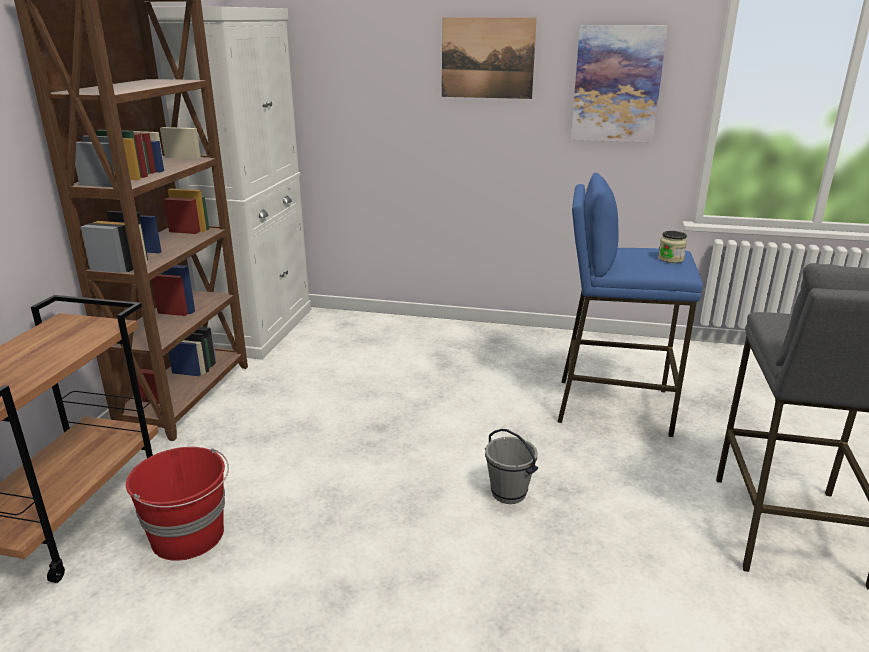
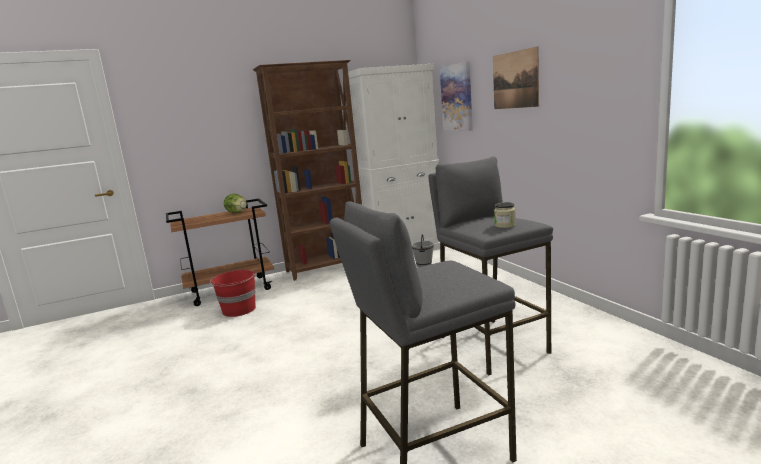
camera: 55 degrees right, 10 degrees down
(60, 338) = (237, 213): none -> lettuce
(508, 493) = (346, 351): grey bucket -> grey bucket (423, 265)
(612, 406) = (492, 344): blue stool -> grey stool
(616, 84) = (588, 90): picture -> picture (457, 98)

